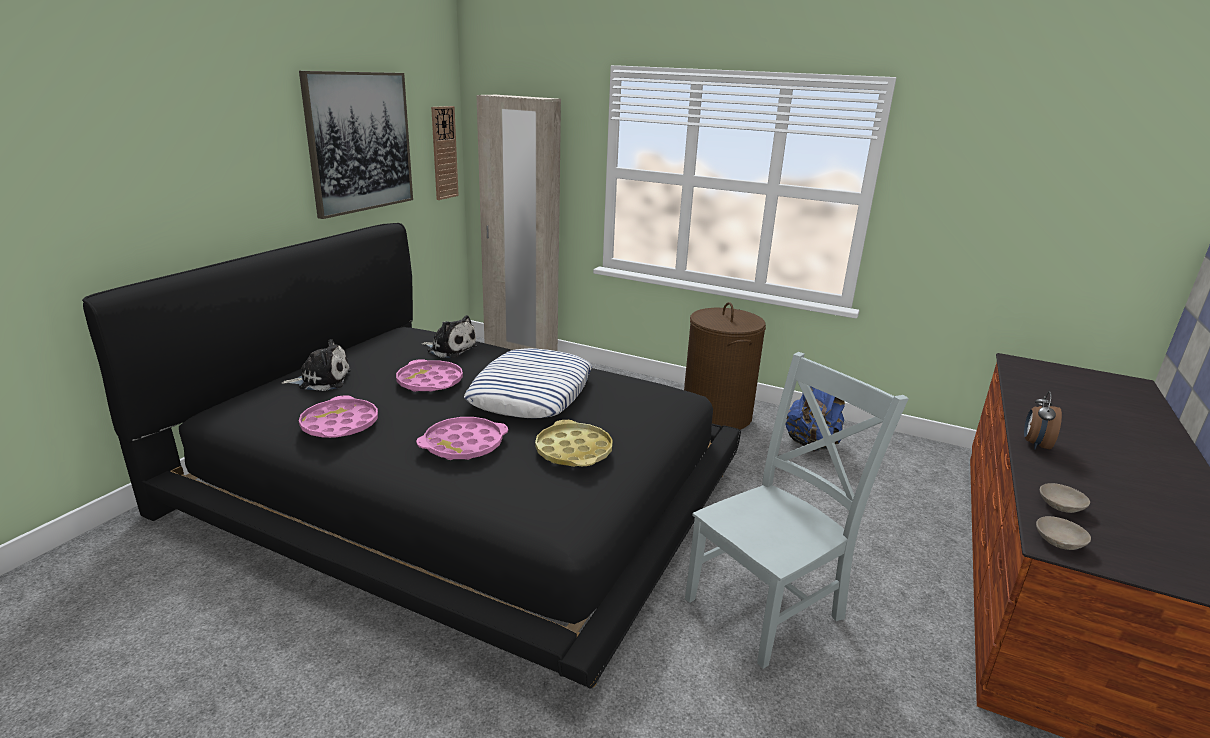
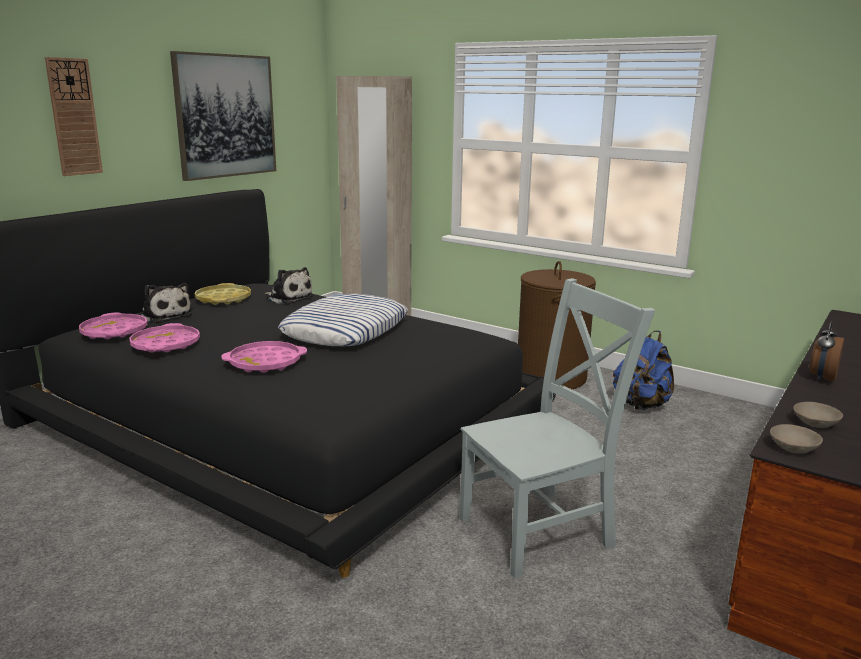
camera: 10 degrees right, 5 degrees down
(321, 380) = (165, 315): plush toy -> plush toy turned 45 degrees clockwise
(430, 382) = (258, 319): pink tray -> pink tray (114, 332)
(444, 153) = (310, 131): wall clock -> wall clock (74, 117)
(574, 451) = (362, 372): yellow tray -> yellow tray (223, 299)

